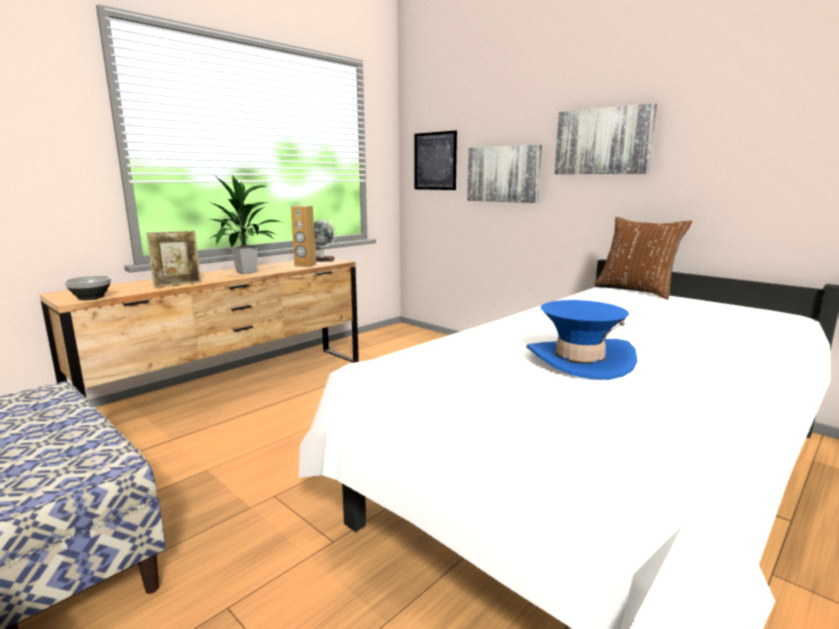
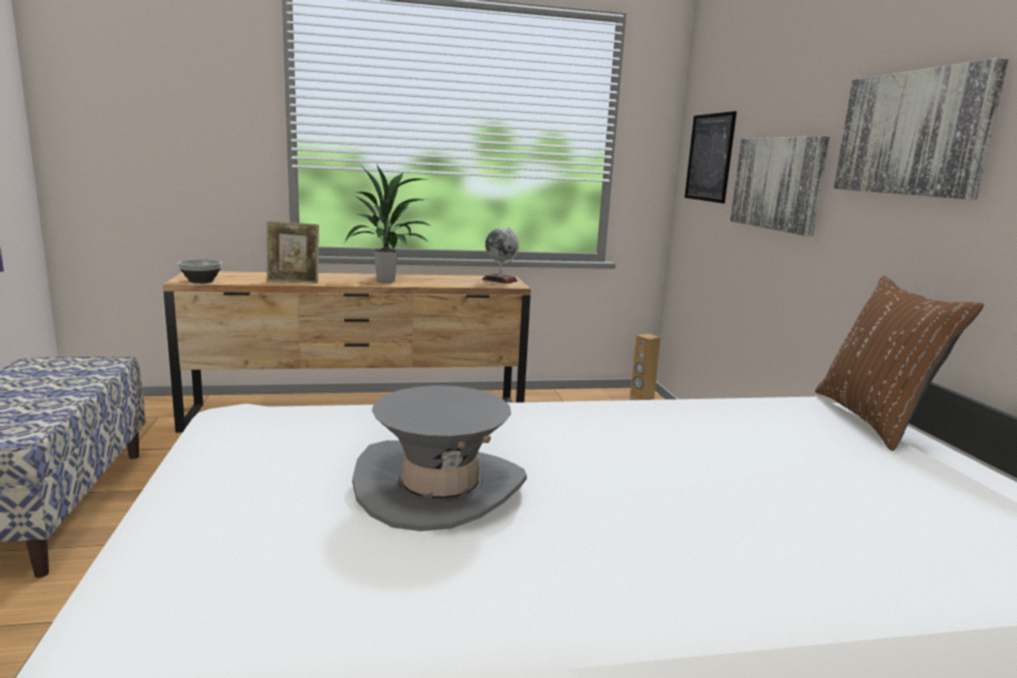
camera: 35 degrees right, 0 degrees up
(305, 265) = (462, 283): brown speaker -> brown speaker (641, 397)
(579, 360) = (440, 487): blue hat -> grey hat

